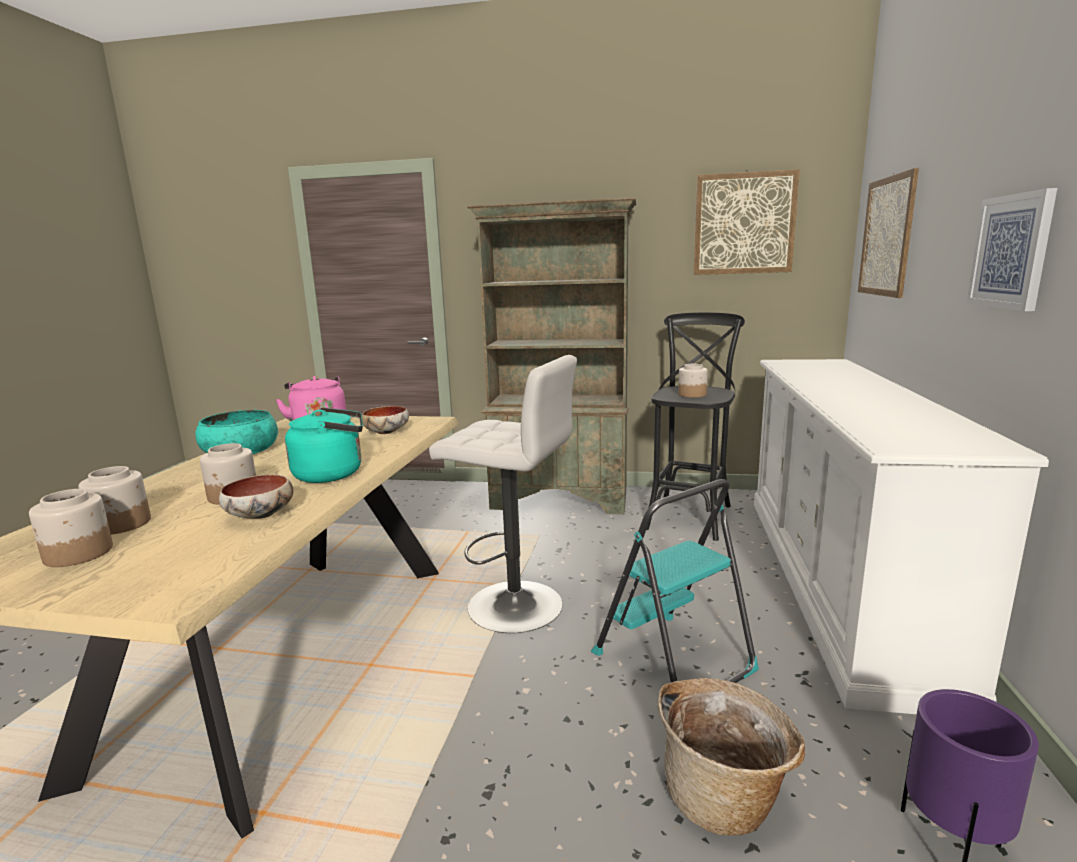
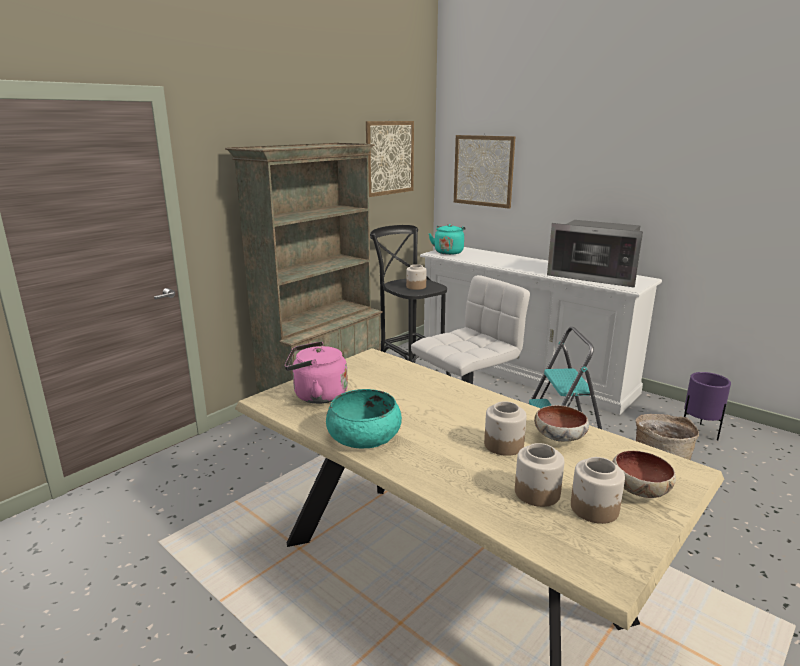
camera: 60 degrees left, 5 degrees up
(333, 474) = (485, 406): turquoise kettle -> turquoise kettle (448, 252)
(387, 432) = (386, 374): bowl -> bowl (638, 489)
(901, 421) = (595, 276): none -> microwave
(1011, 251) = (611, 191): picture -> none

